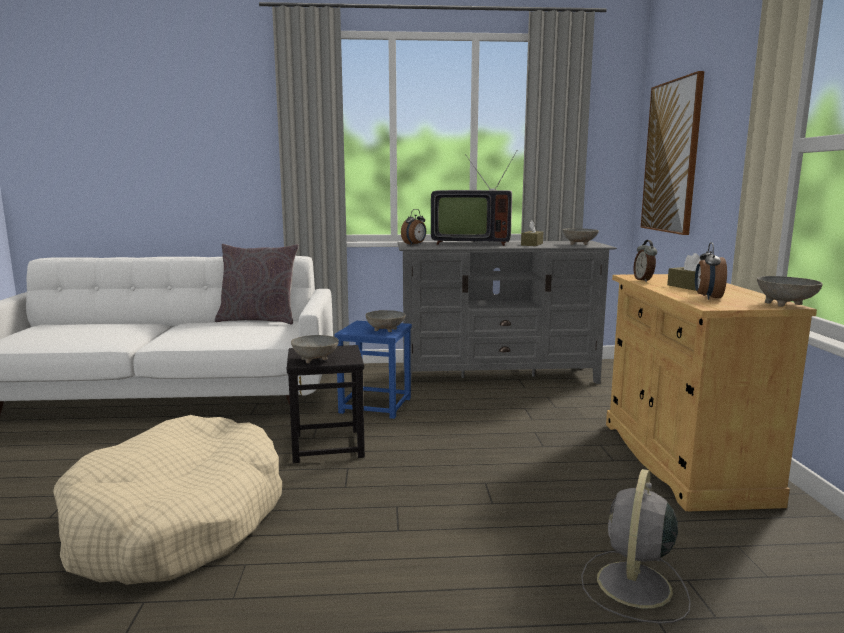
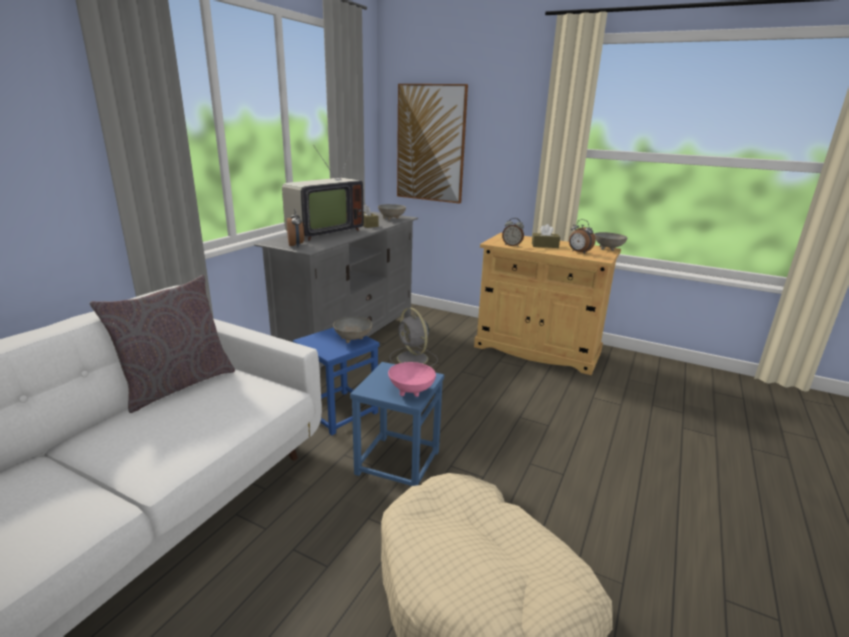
camera: 60 degrees left, 10 degrees up
(315, 360) = (412, 391): grey bowl -> pink bowl
(328, 445) = (397, 462): black stool -> blue stool
(633, 586) = (654, 421): grey fan -> grey fan (413, 359)

